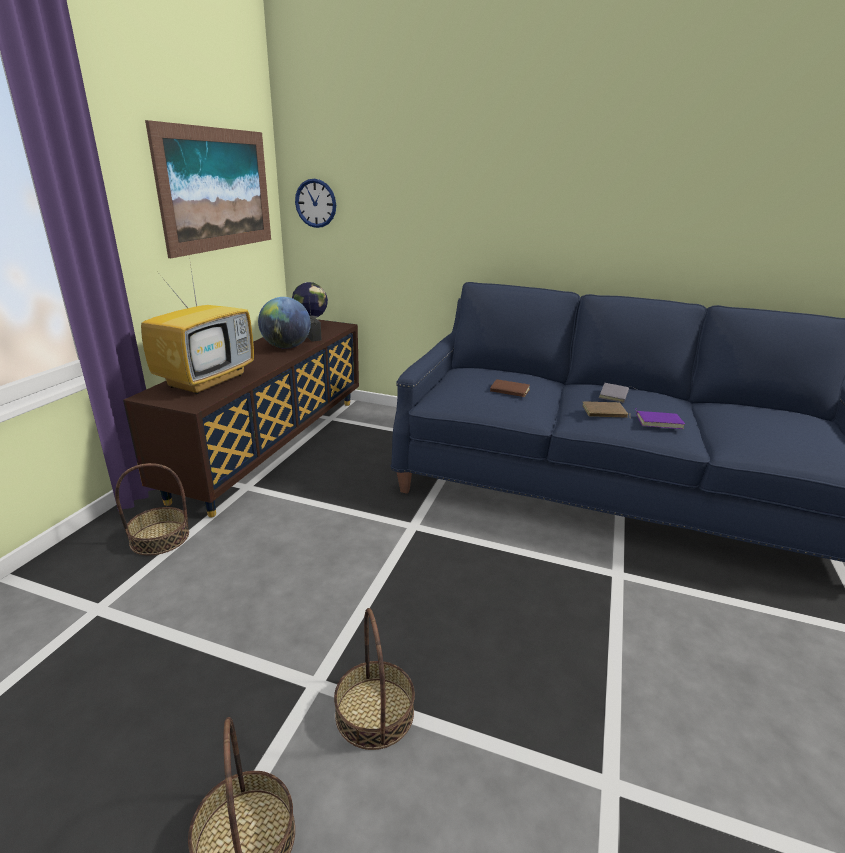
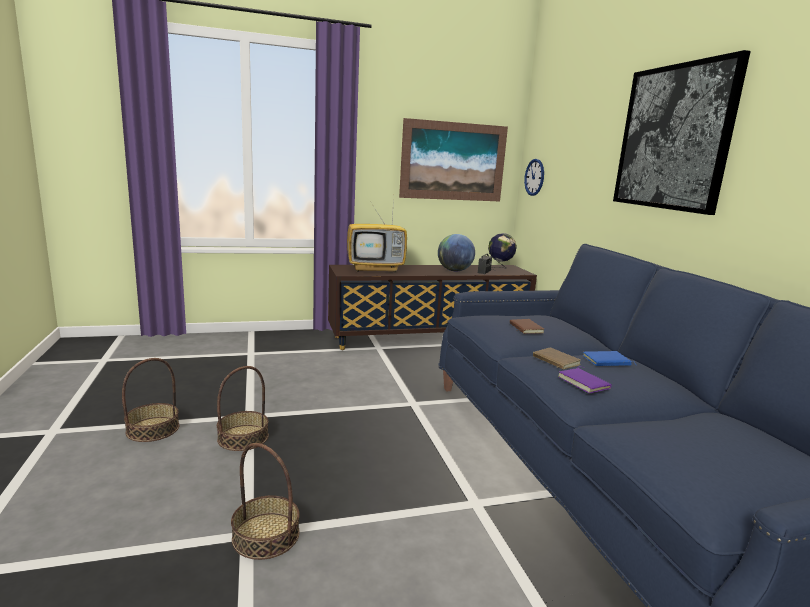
camera: 55 degrees right, 10 degrees down
(159, 538) = (310, 346): basket -> basket (265, 535)
(546, 162) = (673, 138): none -> picture
(615, 395) = (607, 362): grey book -> blue book

